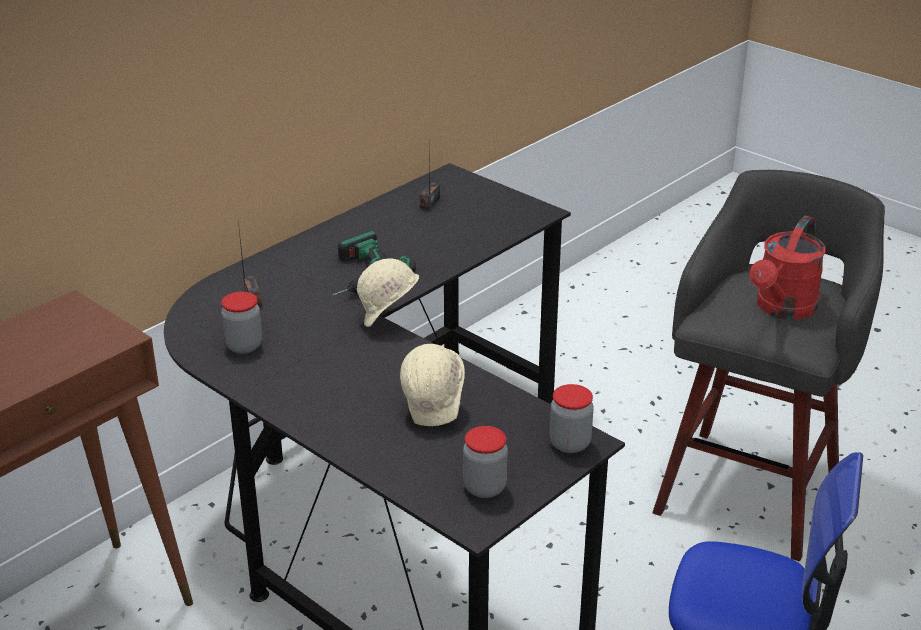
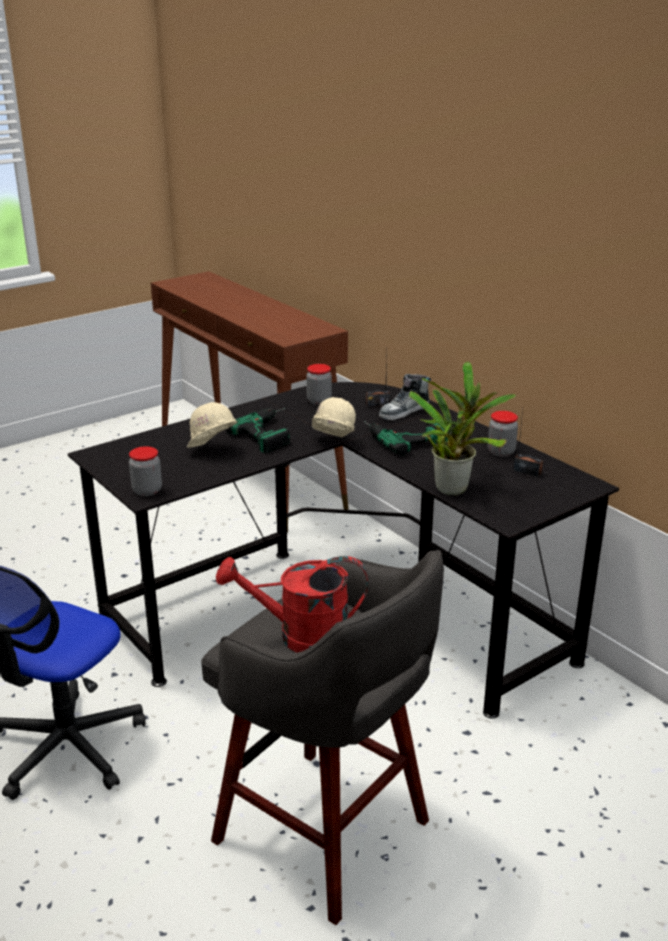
camera: 100 degrees right, 5 degrees down
(276, 279) = (404, 411): none -> shoe
(360, 371) = (272, 432): none -> power drill
(480, 240) = (453, 487): none -> potted plant
(484, 487) = (123, 459): jar -> jar (501, 452)
(782, 309) = (301, 636): red watering can -> red watering can turned 45 degrees counterclockwise

